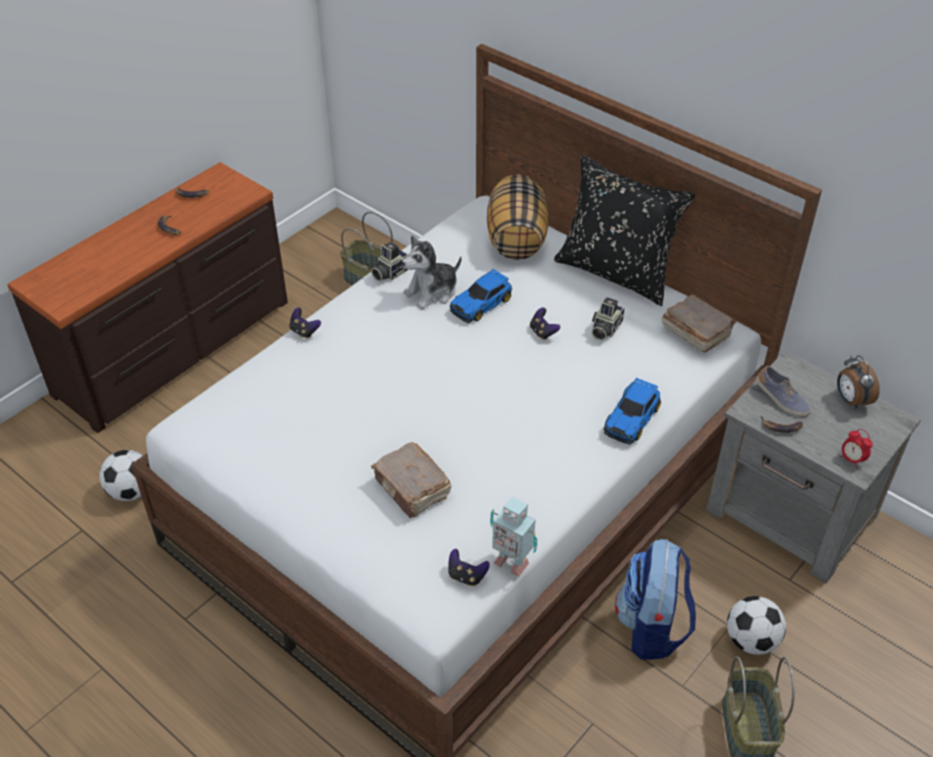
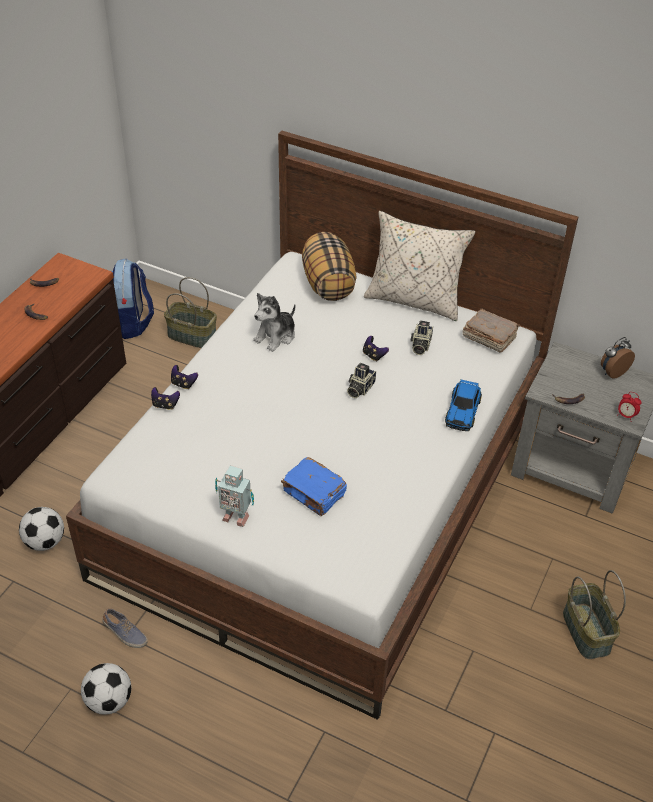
camera: 15 degrees left, 0 degrees up
(390, 272) = (236, 325): camera -> camera (359, 388)
(412, 489) = (314, 493): brown book -> blue book
(466, 576) = (379, 552): game controller -> game controller (165, 405)
(482, 303) = (318, 339): toy car -> none
(511, 561) = (408, 534): toy robot -> toy robot (235, 516)
(616, 272) = (414, 300): black pillow -> beige pillow
(652, 627) = (496, 570): backpack -> backpack (131, 323)
(751, 640) = (571, 566): football -> football (109, 701)
(781, 400) = (563, 380): shoe -> shoe (124, 633)
(850, 400) = (612, 372): alarm clock -> alarm clock turned 90 degrees clockwise

